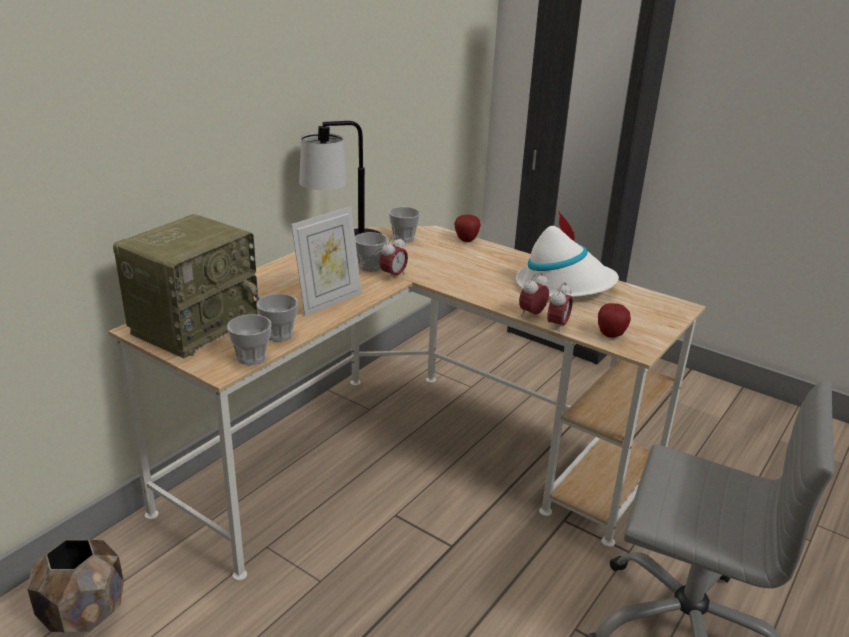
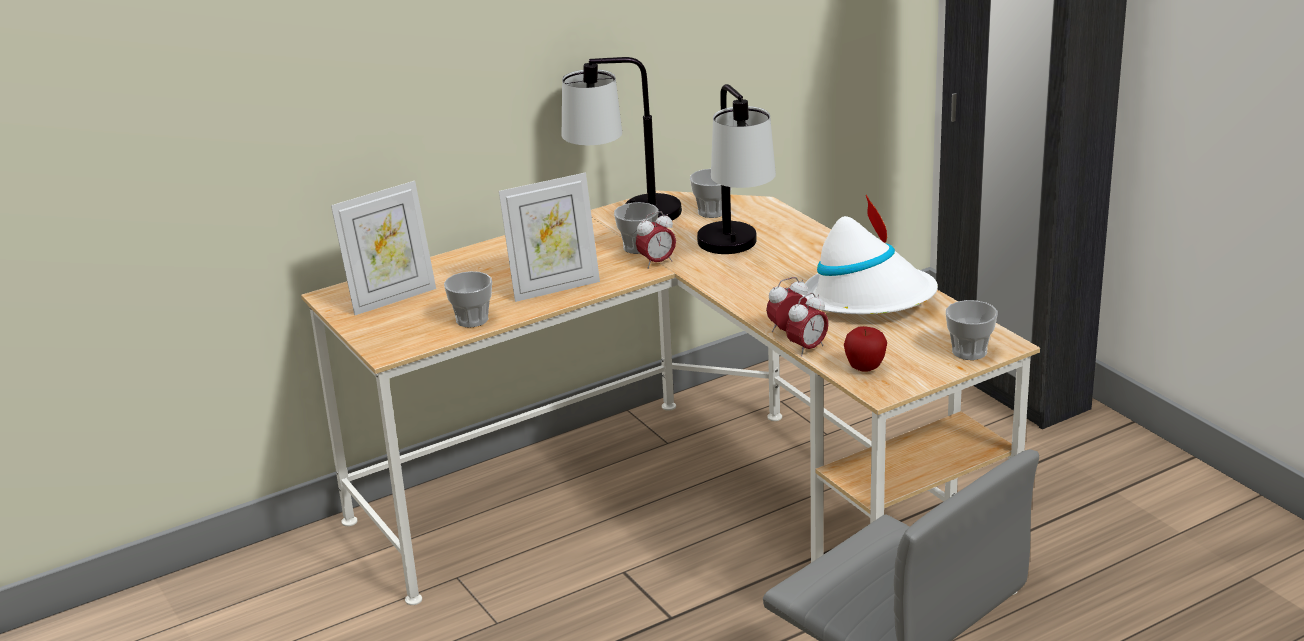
camera: 25 degrees right, 0 degrees up
(85, 613) = (244, 604): brown planter -> none
(195, 325) = (391, 298): radio -> picture frame
(251, 357) = (426, 341): cup -> cup (969, 351)
(445, 264) = (737, 253): none -> table lamp
(466, 240) = (794, 222): apple -> none

